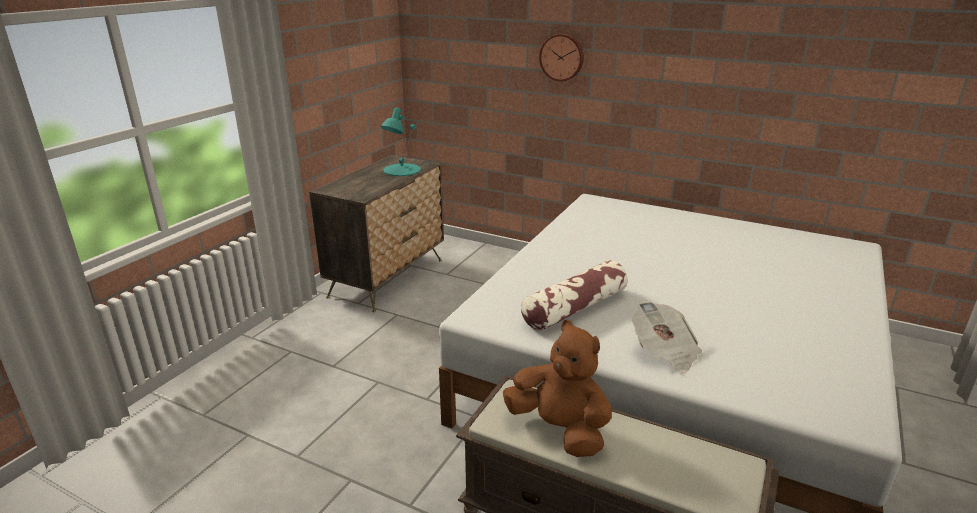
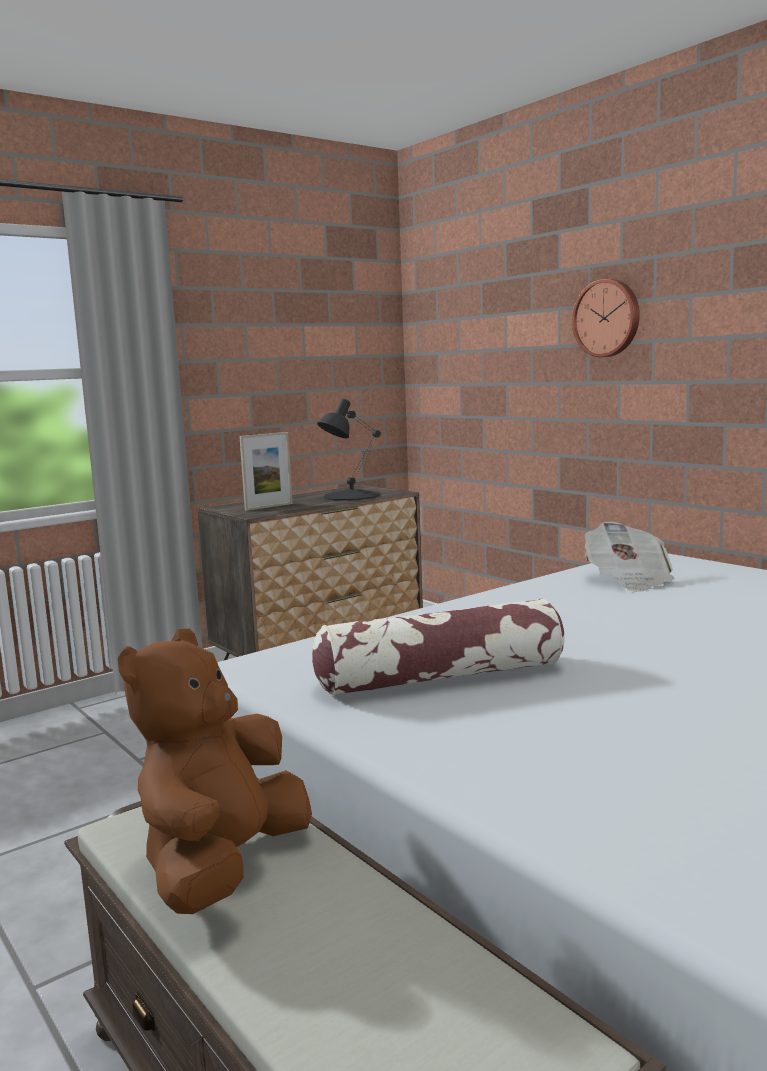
camera: 25 degrees right, 15 degrees down
(361, 187) = (269, 507): none -> picture frame
(401, 170) = (350, 496): turquoise table lamp -> black table lamp
(559, 429) = (223, 867): brown plush toy -> brown plush toy turned 135 degrees counterclockwise
(664, 352) = (541, 764): newspaper -> newspaper (628, 580)

